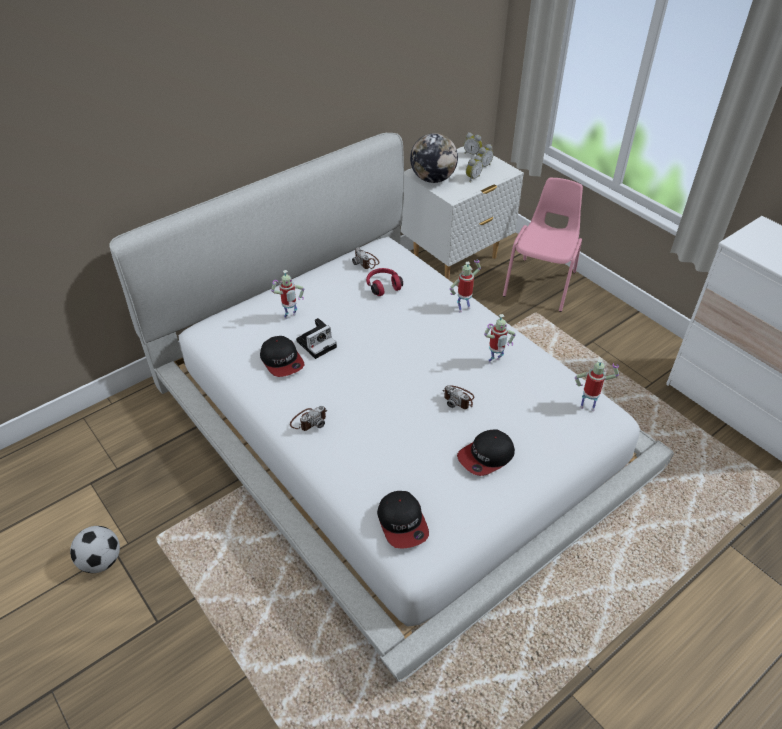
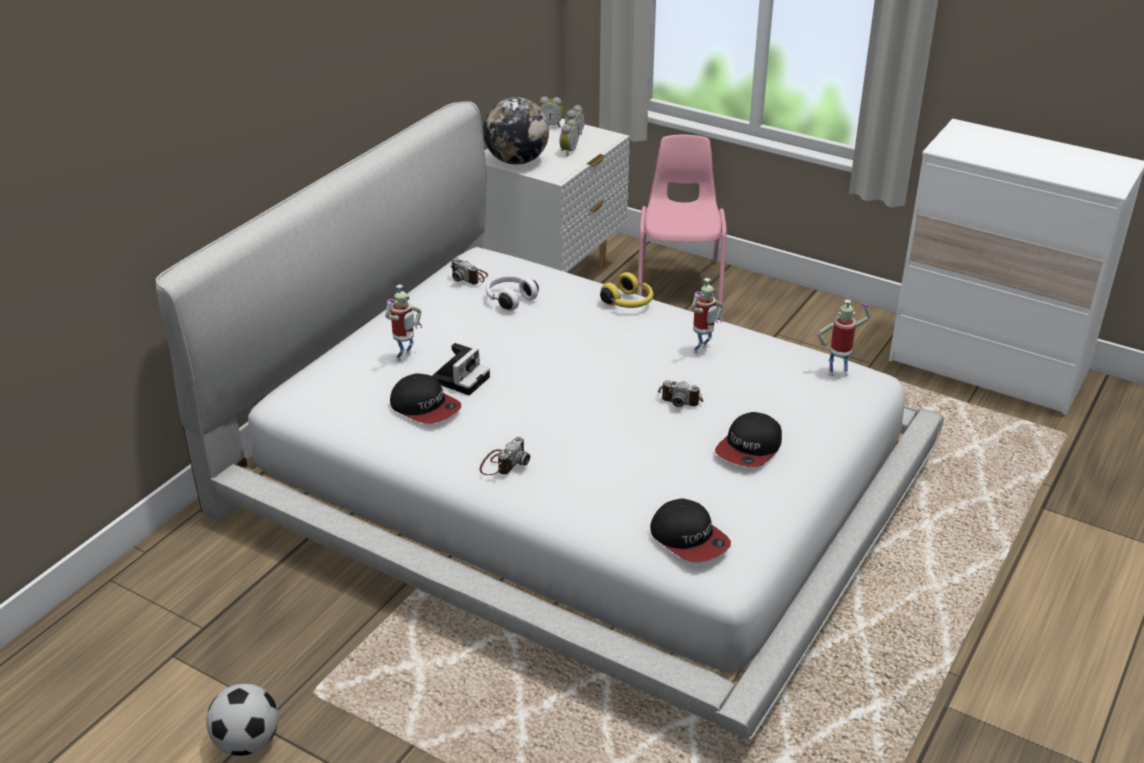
camera: 20 degrees left, 10 degrees down
(383, 286) = (509, 299): red headphones -> white headphones
(463, 308) = (628, 303): toy robot -> yellow headphones

